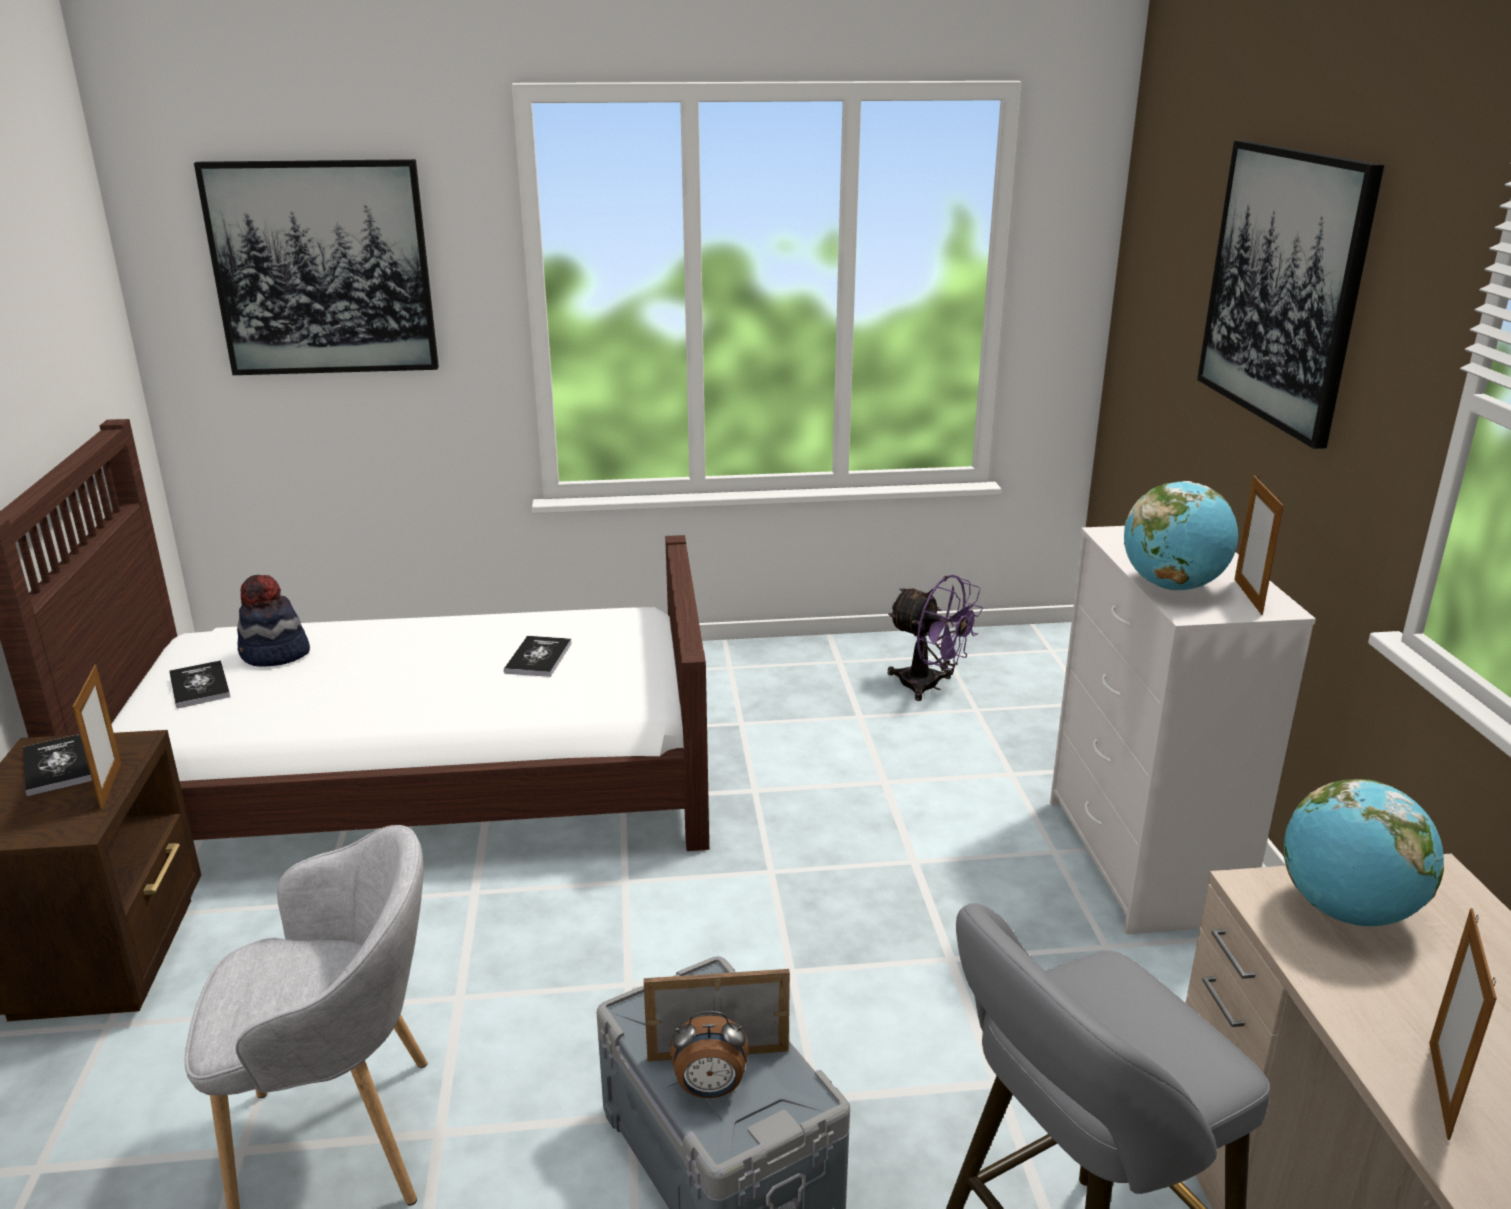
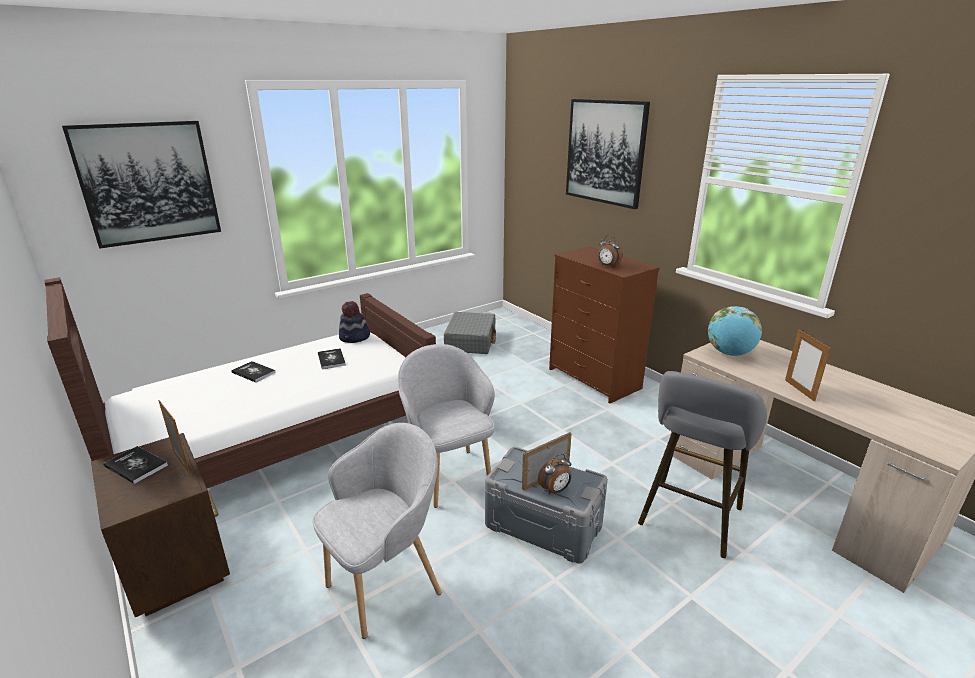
camera: 30 degrees left, 0 degrees up
(199, 686) = (158, 415): book -> book (253, 372)
(274, 655) = (187, 391): hat -> hat (354, 338)
(632, 970) = (449, 475): none -> grey armchair
(929, 686) = (471, 341): purple fan -> grey suitcase
(1143, 860) = (595, 379): white dresser -> brown dresser
(1172, 586) = (607, 266): globe -> alarm clock
(1248, 596) = (633, 264): picture frame -> none

